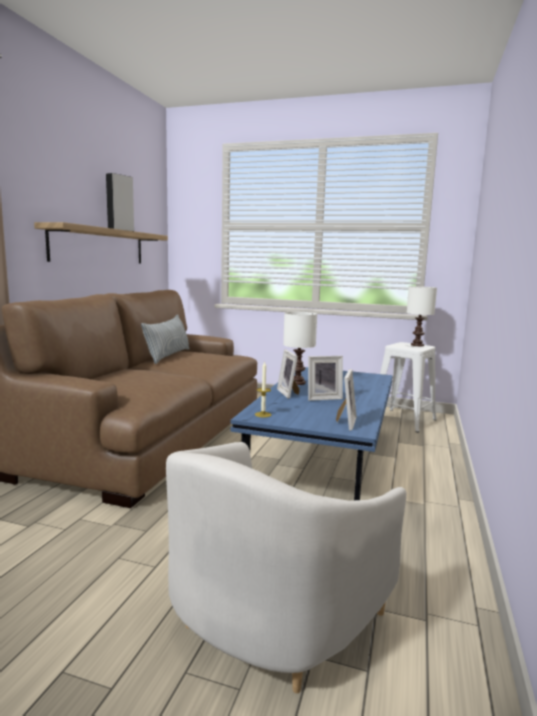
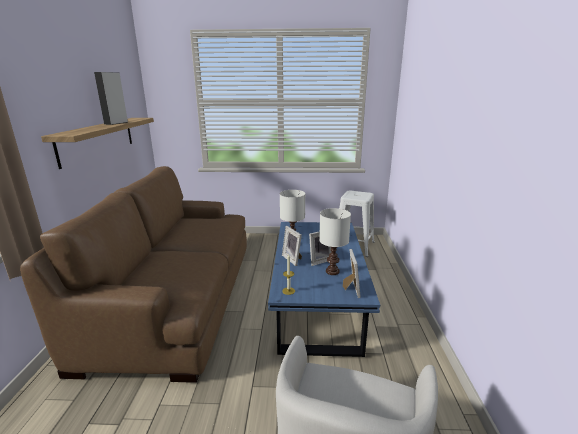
camera: 15 degrees left, 10 degrees up
(168, 355) = (177, 228): pillow -> none
(416, 345) = (361, 193): white table lamp -> white table lamp (332, 271)

